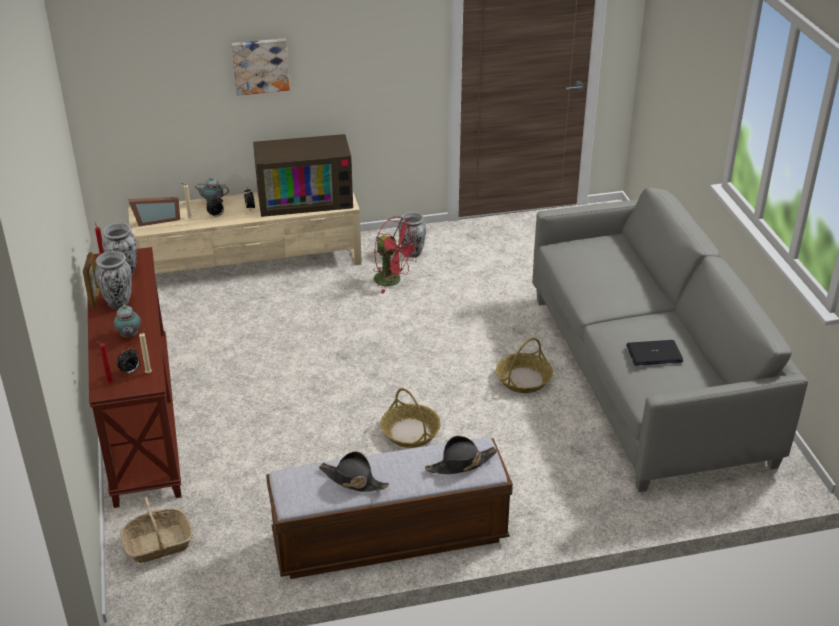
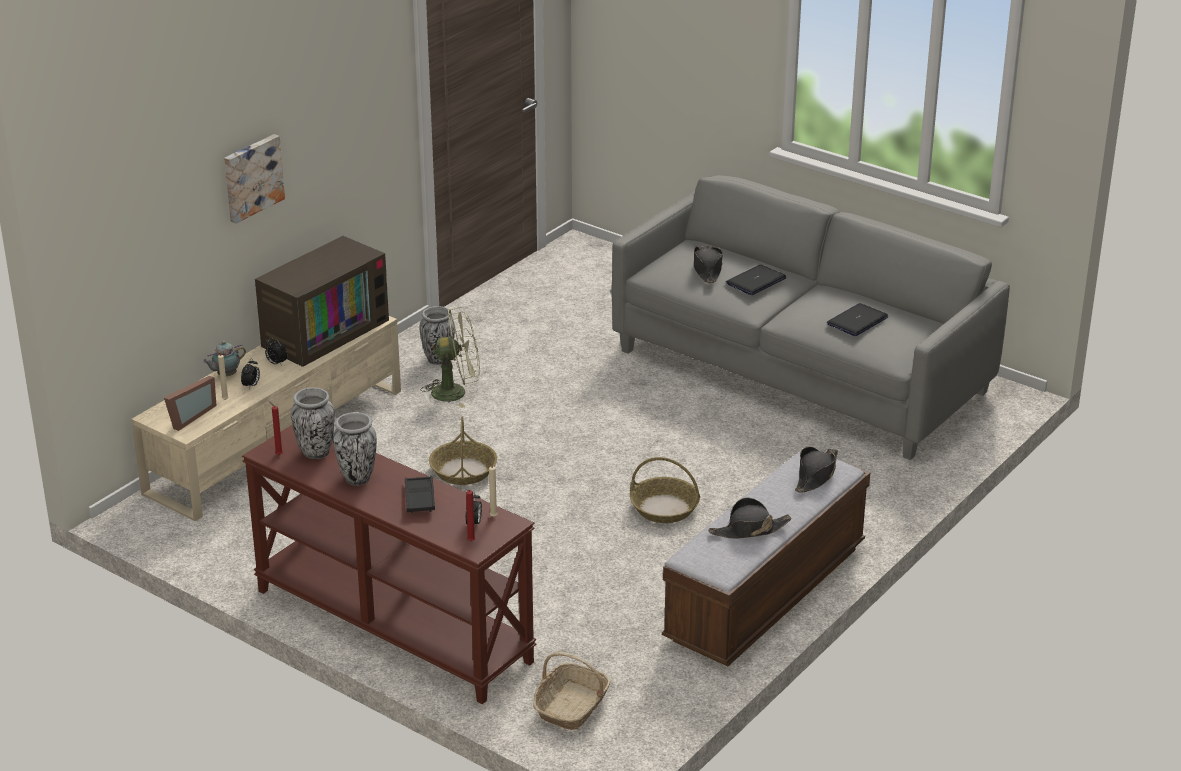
camera: 40 degrees left, 5 degrees down
(95, 298) = (325, 485): picture frame -> none
(129, 336) = (420, 498): teapot -> black tray
(393, 280) = (456, 392): red fan -> green fan
(523, 379) = (701, 420): basket -> basket (463, 470)
(597, 262) = (707, 269): none -> black hat
(620, 286) = (756, 281): none -> laptop

